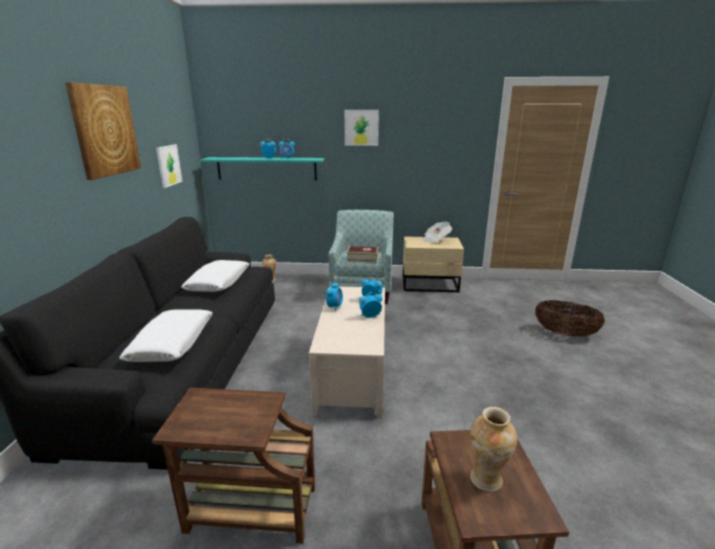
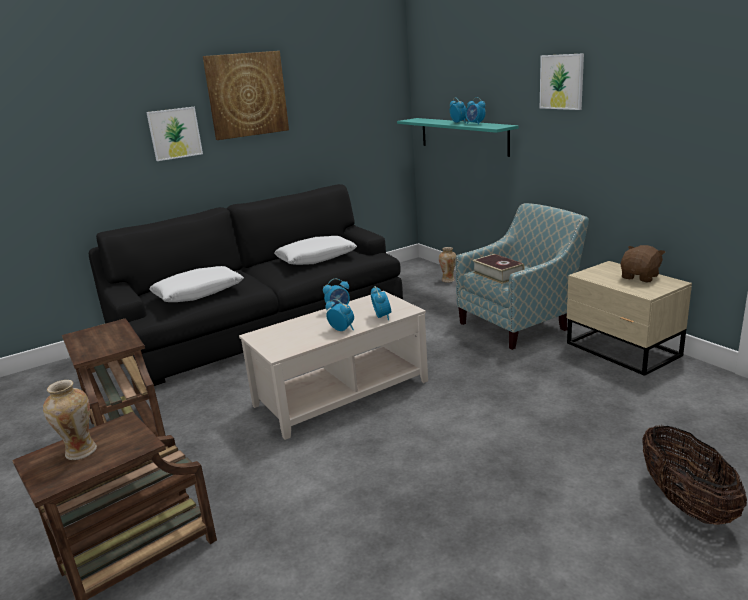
camera: 55 degrees right, 0 degrees up
(168, 165) = (343, 127): picture -> picture (175, 133)
(435, 240) = (640, 277): newspaper -> brown plush toy

